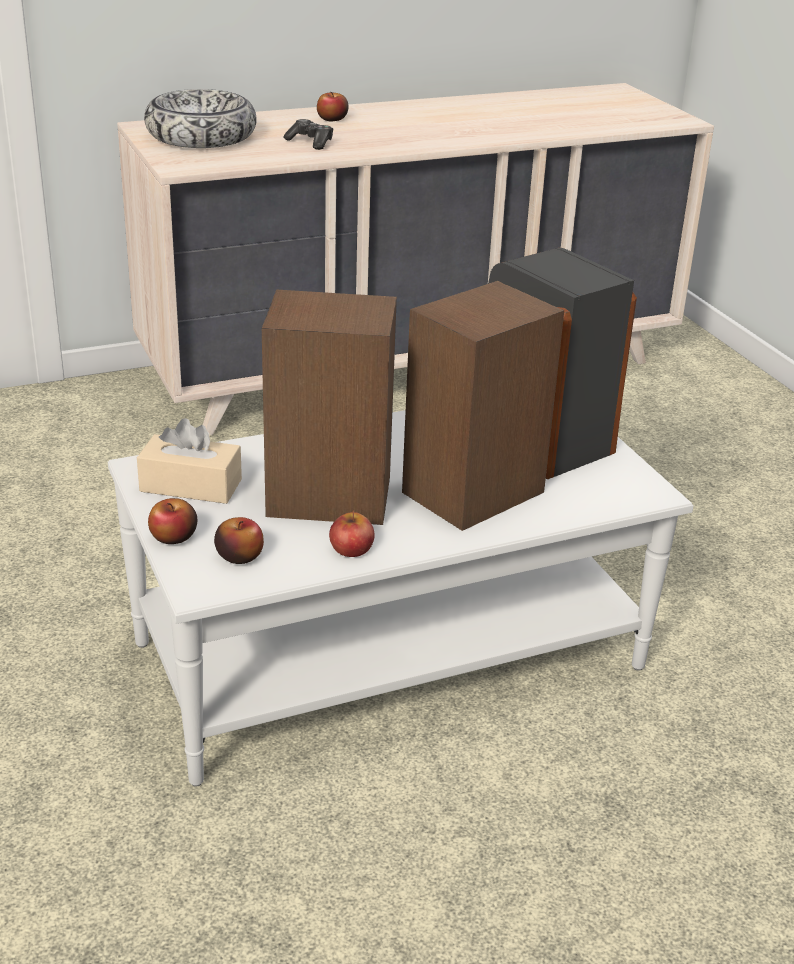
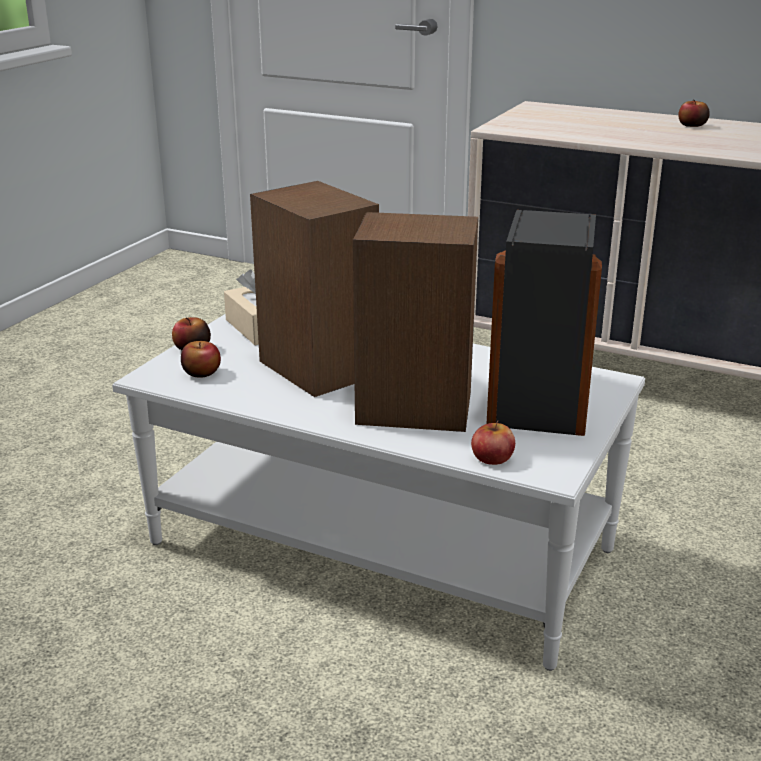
camera: 50 degrees right, 5 degrees down
(201, 136) = (560, 117): bowl -> none
(310, 142) = (633, 134): game controller -> none
(351, 548) = (267, 399): apple -> apple (492, 457)

